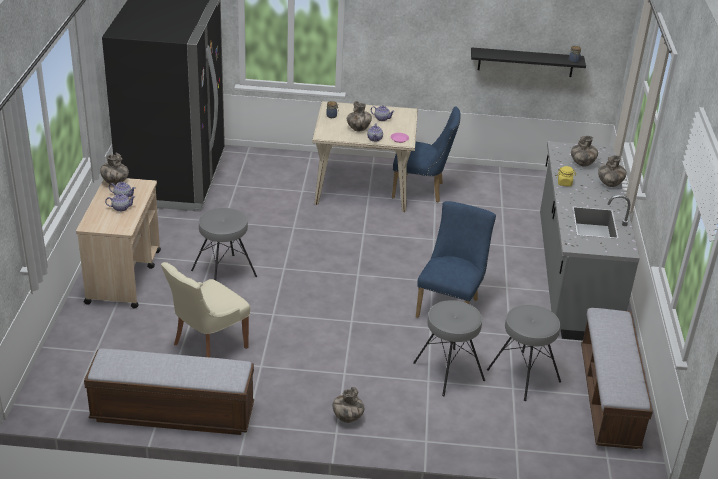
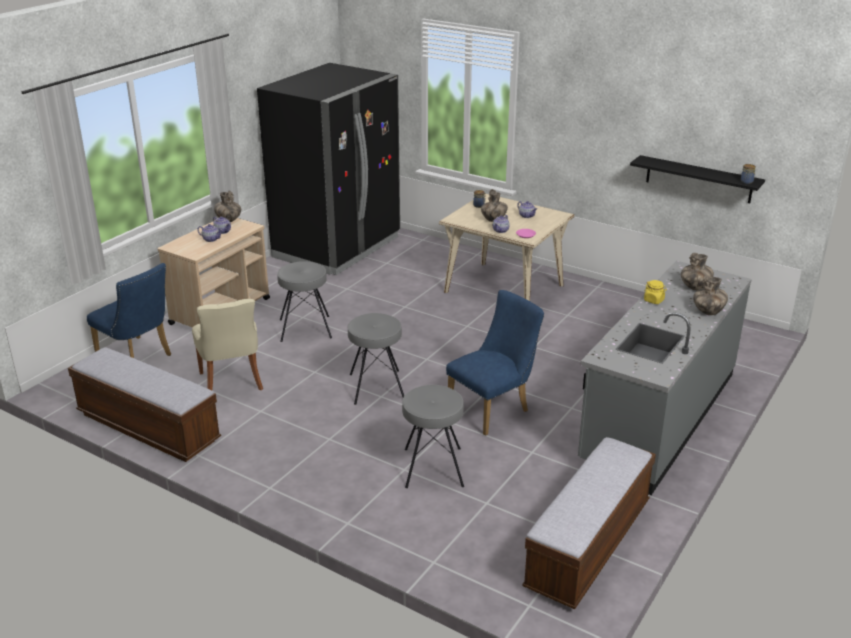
camera: 30 degrees right, 5 degrees down
(208, 346) = (232, 382): beige chair -> beige chair turned 90 degrees counterclockwise
(347, 418) = (293, 478): vase -> none
(422, 191) = (563, 303): blue chair -> blue chair (138, 358)
(523, 376) = (509, 495): grey stool -> grey stool (376, 387)

